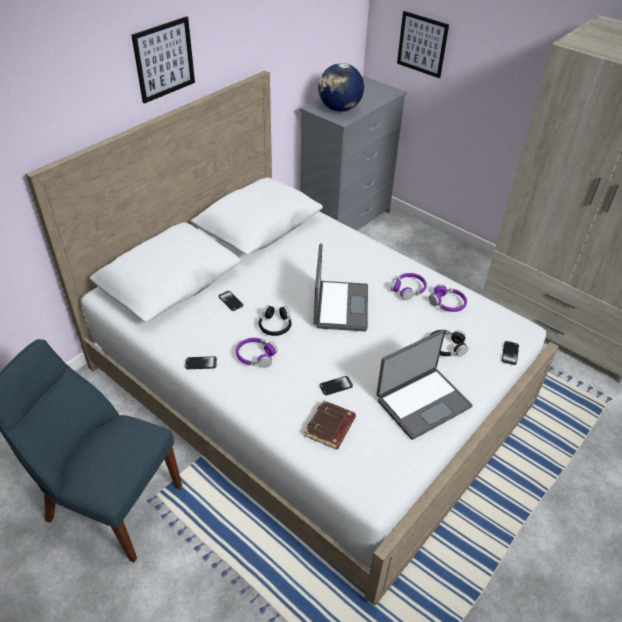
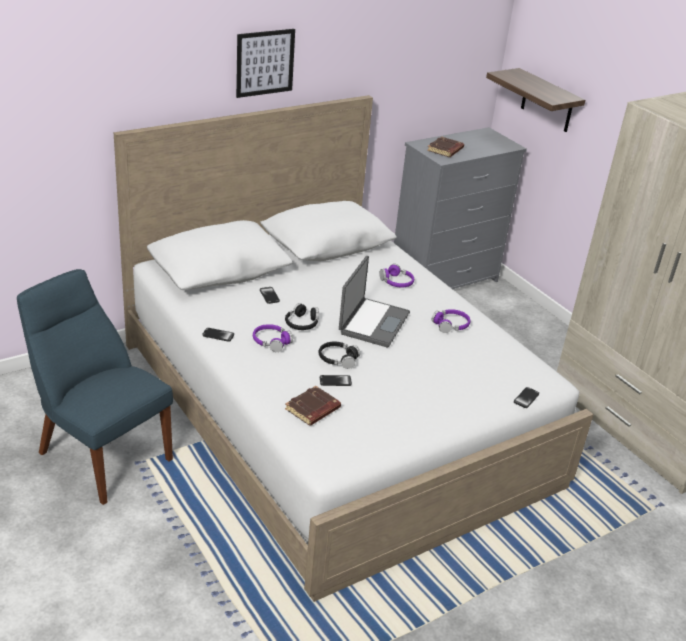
camera: 15 degrees right, 10 degrees down
(339, 109) = (445, 150): globe -> brown book
(422, 44) = (547, 101): picture -> shelf
(422, 402) = (412, 413): laptop -> none
(446, 347) = (462, 378): black headphones -> black headphones (338, 359)
(447, 303) = (484, 345): purple headphones -> purple headphones (396, 282)

